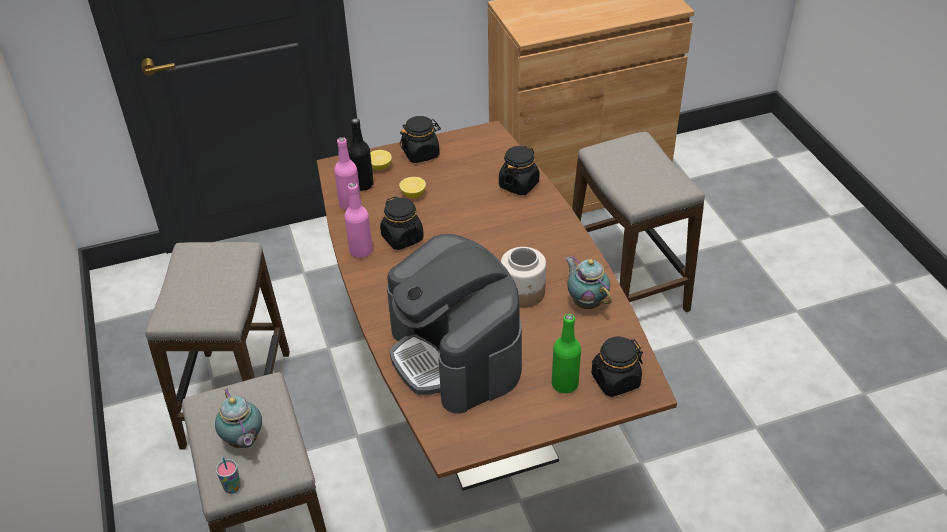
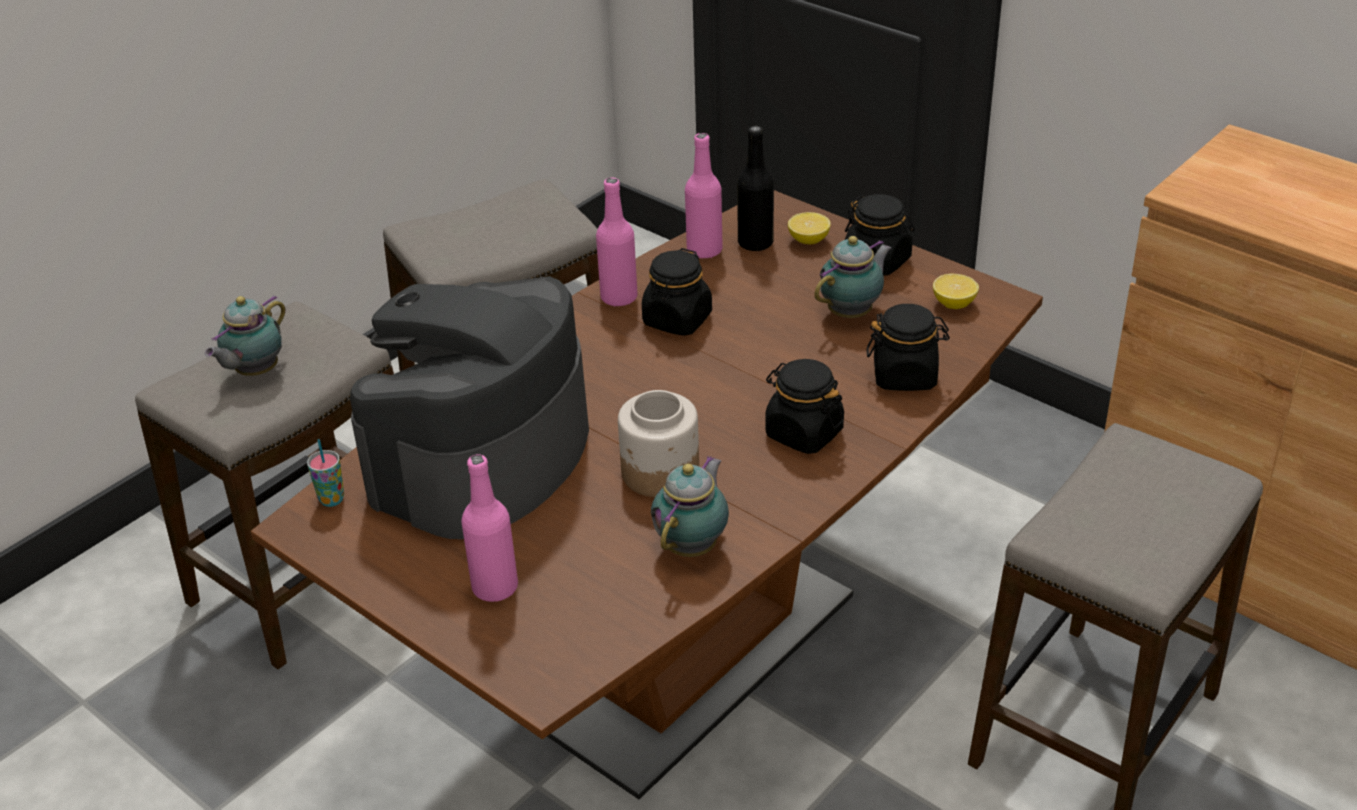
camera: 60 degrees right, 5 degrees down
(232, 487) = (176, 394): cup -> cup (331, 499)
(413, 194) = (779, 291): lemon -> lemon (953, 304)
(455, 179) = (852, 312): none -> teapot
(564, 384) = (495, 587): green bottle -> pink bottle
(615, 380) = (540, 640): black jar -> black jar (803, 433)

